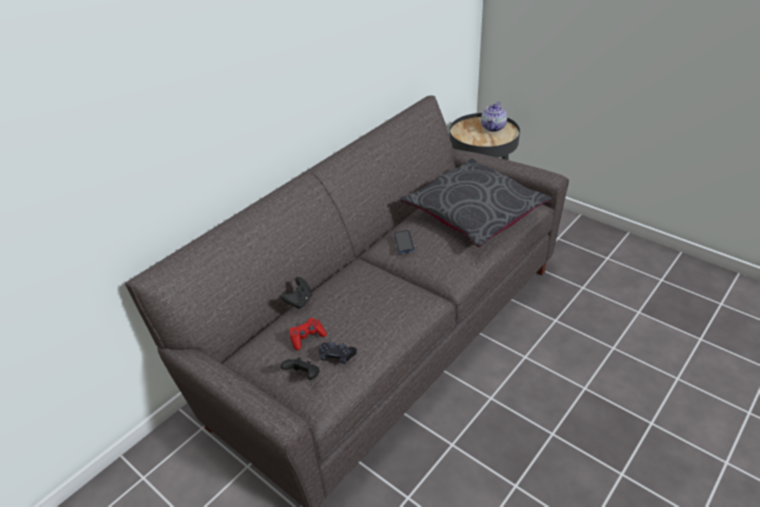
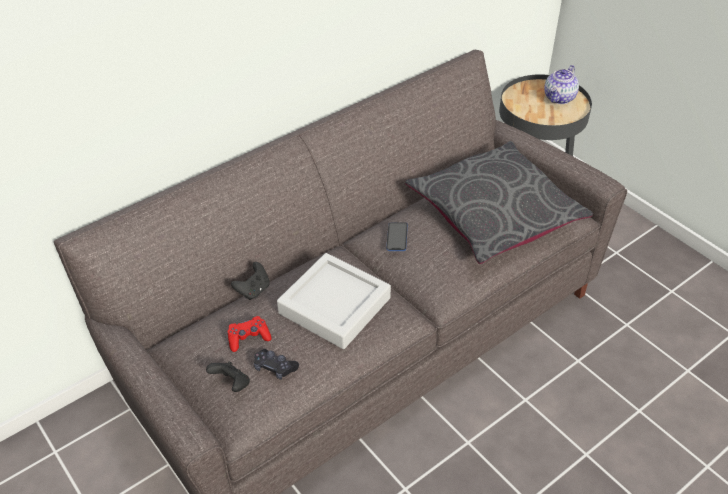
camera: 10 degrees right, 5 degrees up
(371, 300) = (334, 306): none -> grey tray

